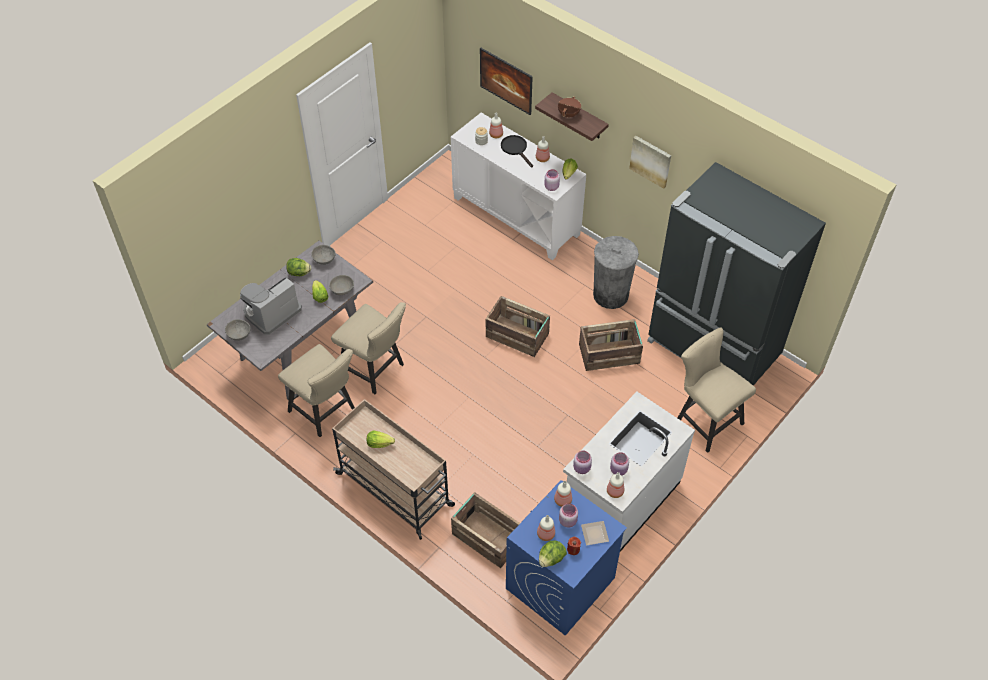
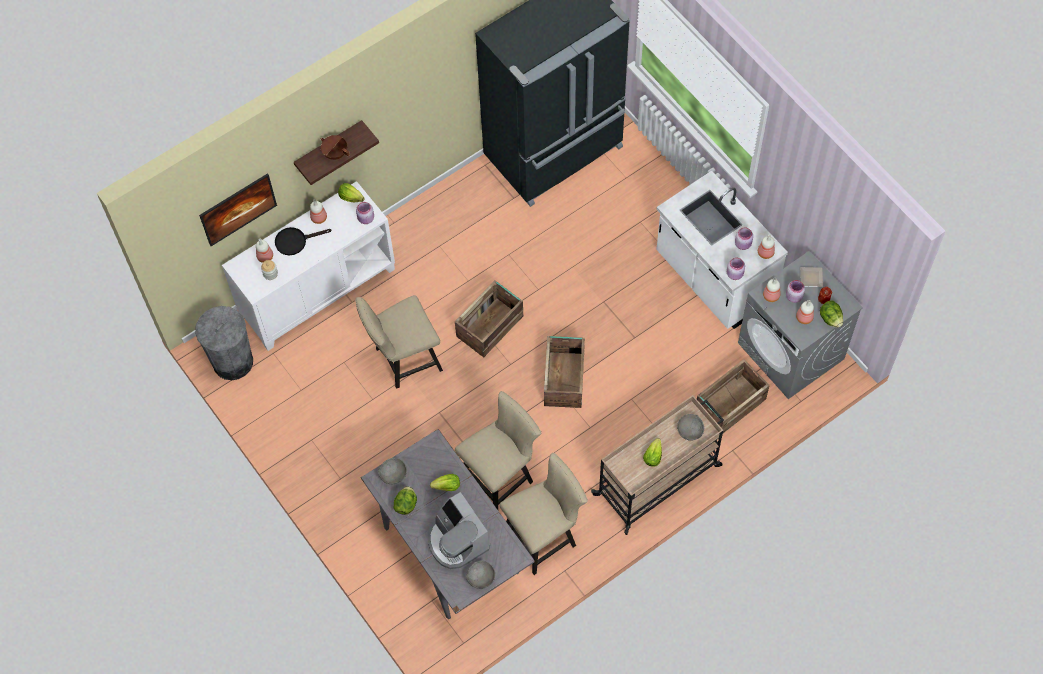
camera: 75 degrees left, 10 degrees up
(342, 290) = (444, 461): grey bowl -> grey bowl (689, 431)
(560, 584) = (791, 351): blue washing machine -> grey washing machine
(610, 354) = (537, 245): crate -> crate (564, 378)
(611, 295) = (459, 224): grey trash can -> grey trash can (233, 361)
(651, 161) = (413, 99): picture -> none
(705, 420) = (638, 182): beige chair -> beige chair (403, 360)

